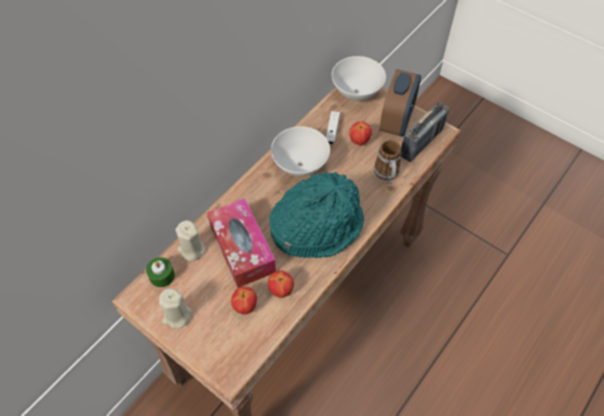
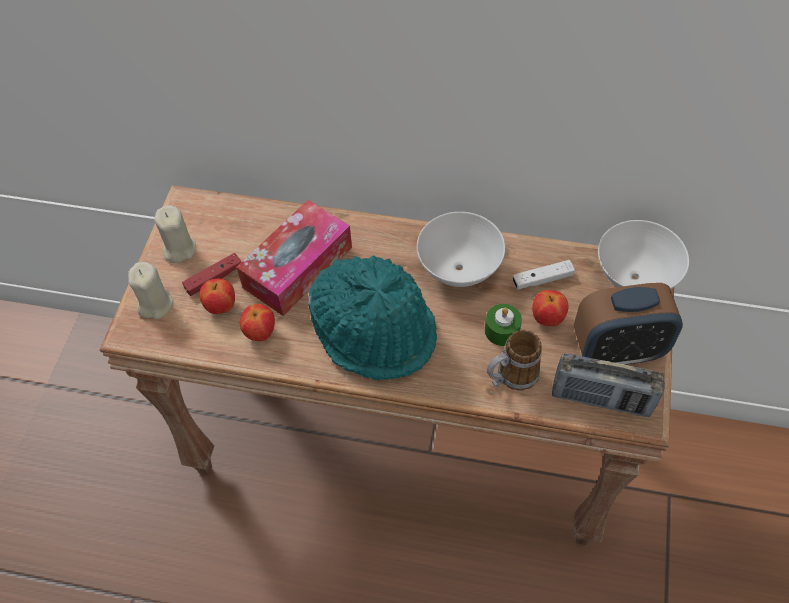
camera: 65 degrees right, 0 degrees up
(162, 276) = (222, 211): green candle -> green candle (502, 330)
(191, 249) = (270, 220): beige candle -> beige candle (155, 304)
(218, 302) = (214, 278): none -> red game controller

